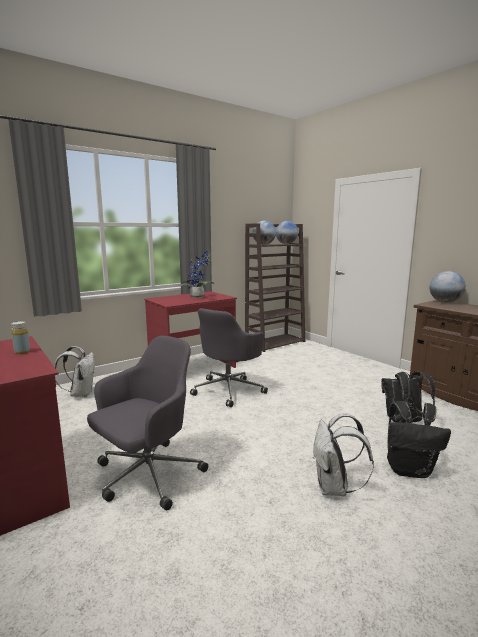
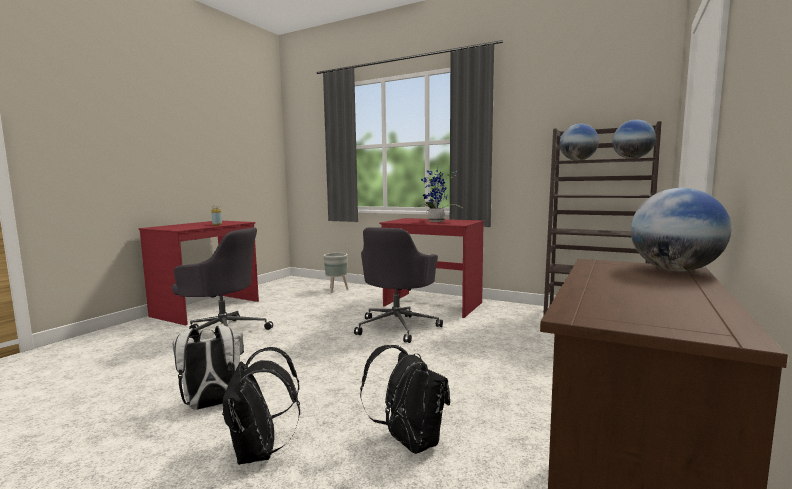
camera: 65 degrees right, 5 degrees down
(81, 393) = (336, 290): white backpack -> grey planter
(229, 390) = (397, 327): grey office chair -> grey office chair turned 75 degrees counterclockwise

